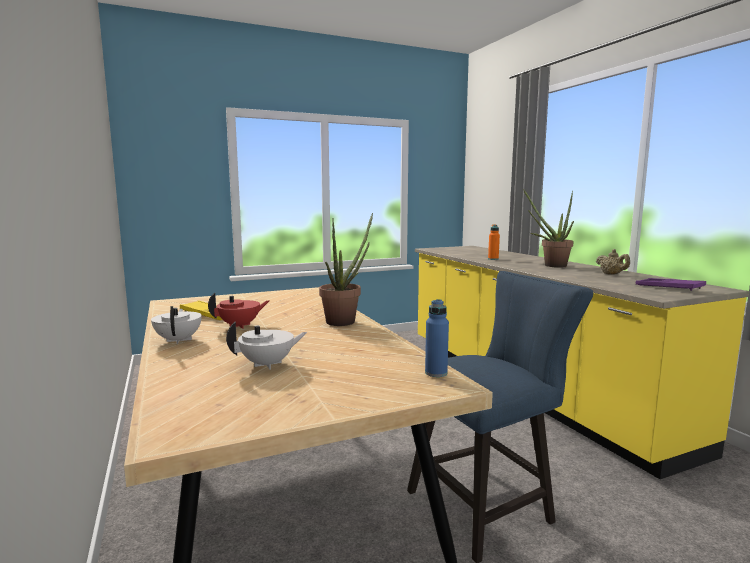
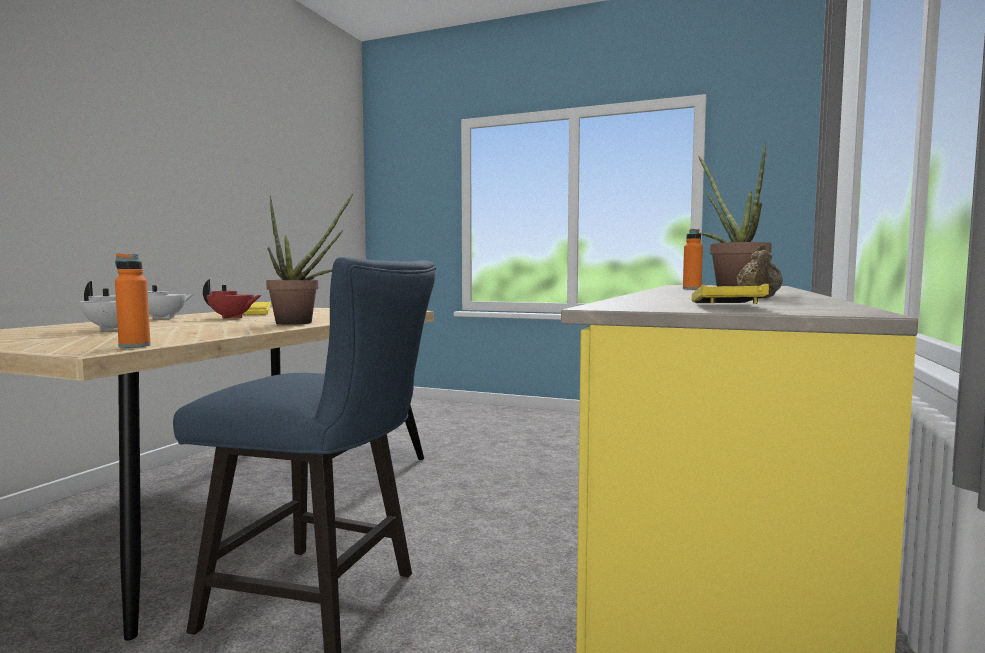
camera: 45 degrees right, 5 degrees down
(436, 373) = (134, 346): blue bottle -> orange bottle
(669, 288) = (725, 306): purple tray -> yellow tray

